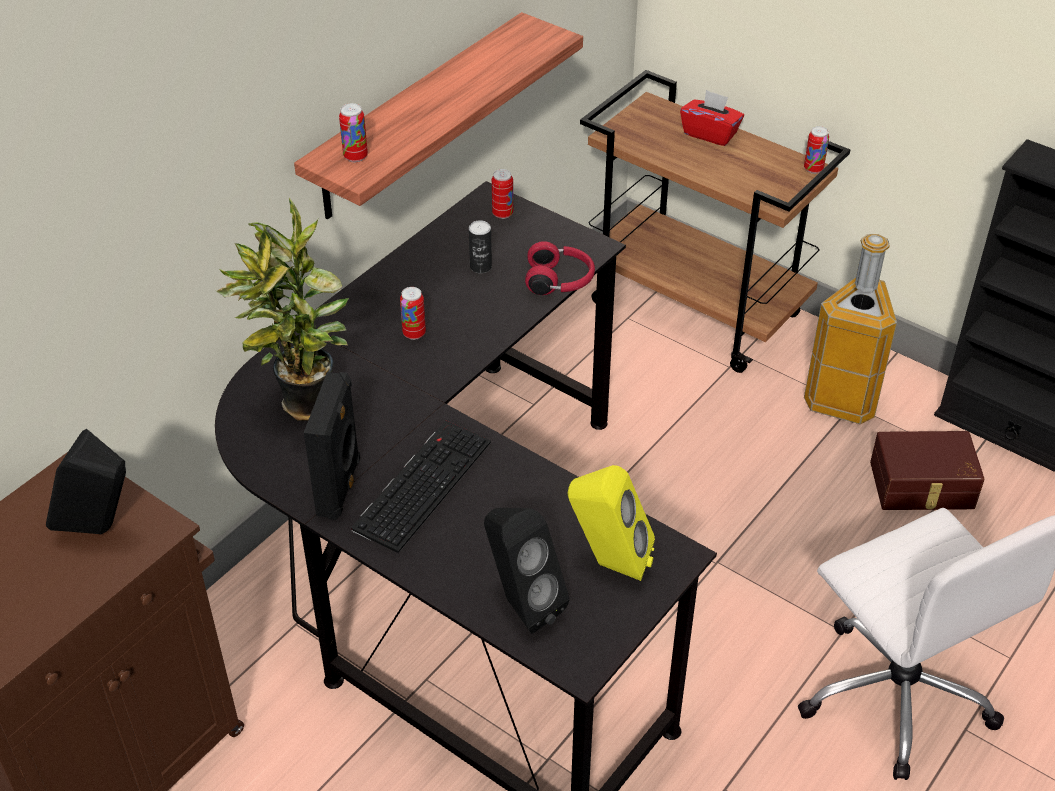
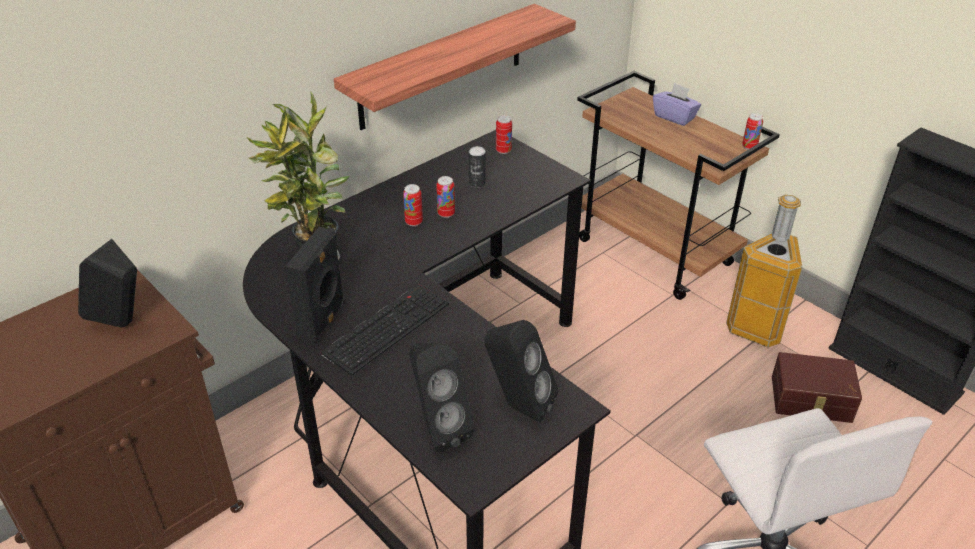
camera: 10 degrees right, 5 degrees down
(355, 157) = (379, 78): can -> can (446, 214)
(560, 281) = (534, 199): red headphones -> none
(608, 563) = (518, 406): yellow speaker -> black speaker
(710, 134) = (674, 117): red tissue box -> purple tissue box

